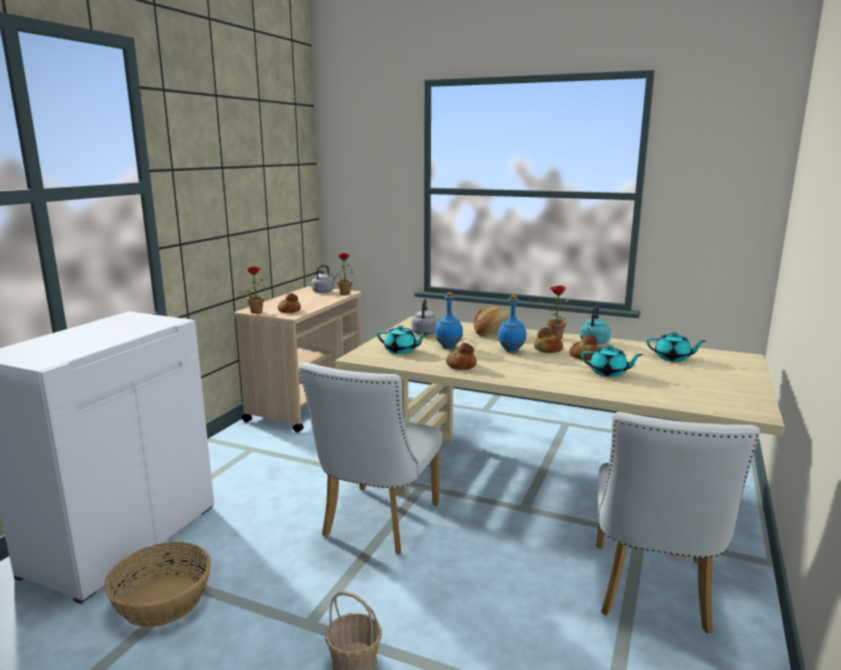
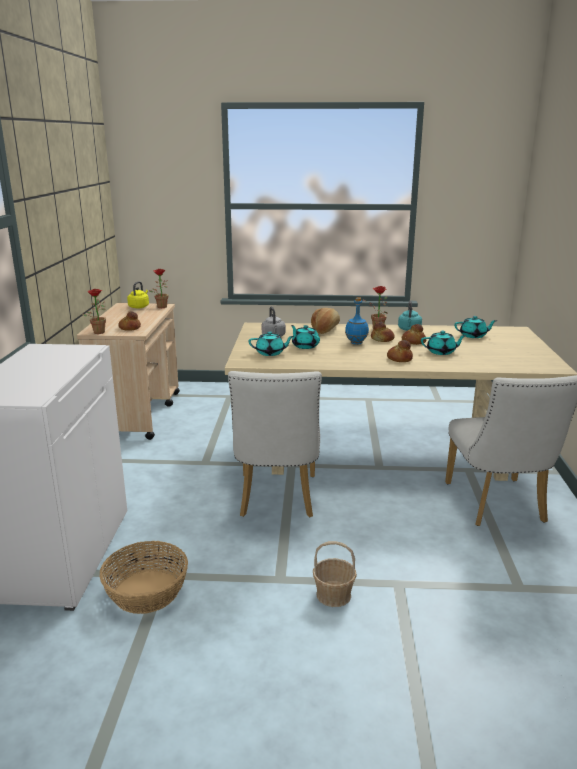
camera: 20 degrees left, 5 degrees up
(324, 291) = (139, 306): grey kettle -> yellow kettle
(448, 347) = (305, 346): blue bottle -> turquoise teapot
(460, 365) = (331, 359): bread -> bread (399, 359)

